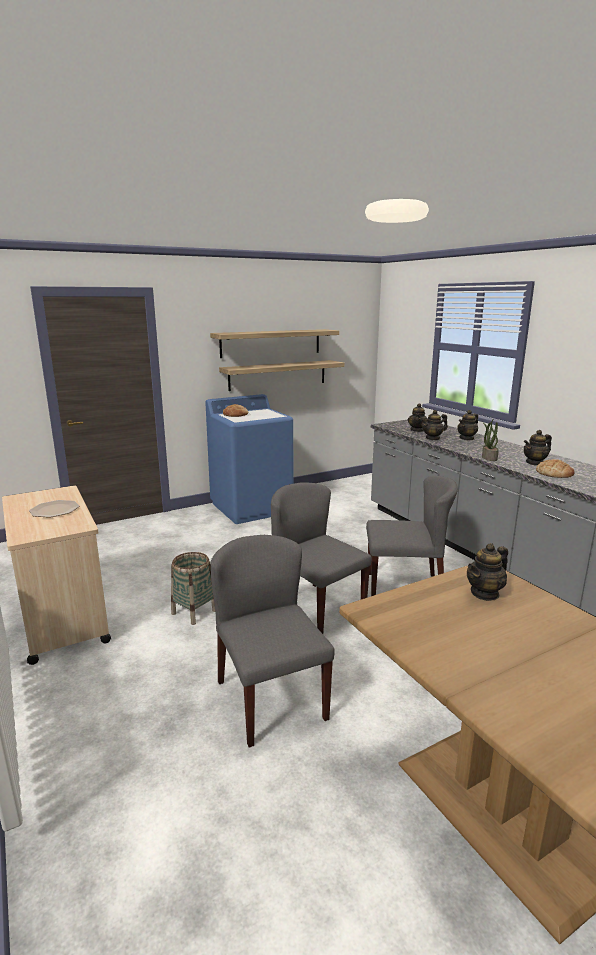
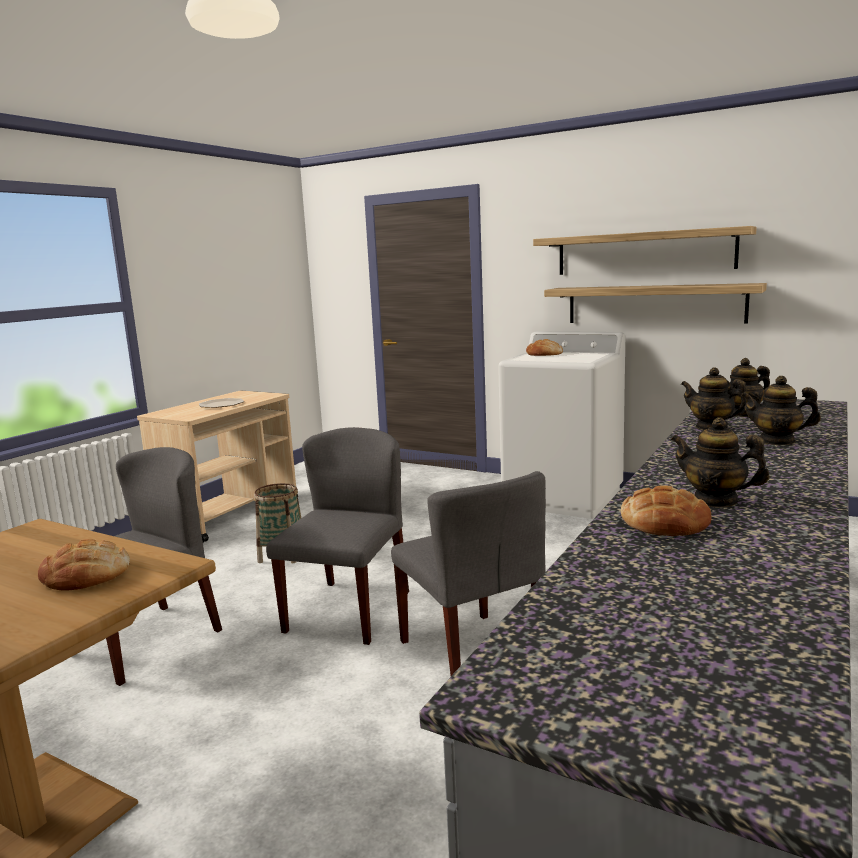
camera: 60 degrees right, 5 degrees down
(252, 507) = (564, 497): blue washing machine -> white washing machine
(485, 593) = (87, 574): teapot -> bread
(489, 458) = (666, 469): potted plant -> none

